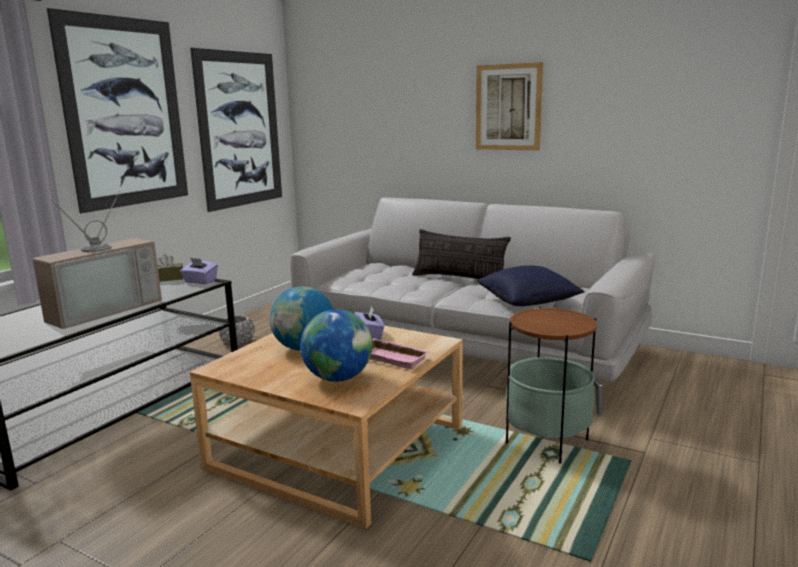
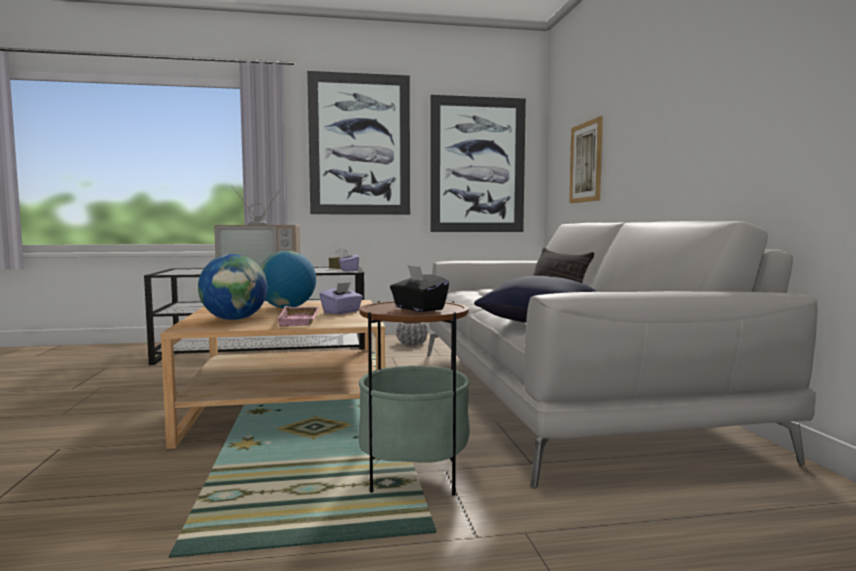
camera: 50 degrees right, 10 degrees down
(508, 107) = (680, 103): picture -> picture (586, 162)
(564, 321) = (418, 309): none -> black tissue box

